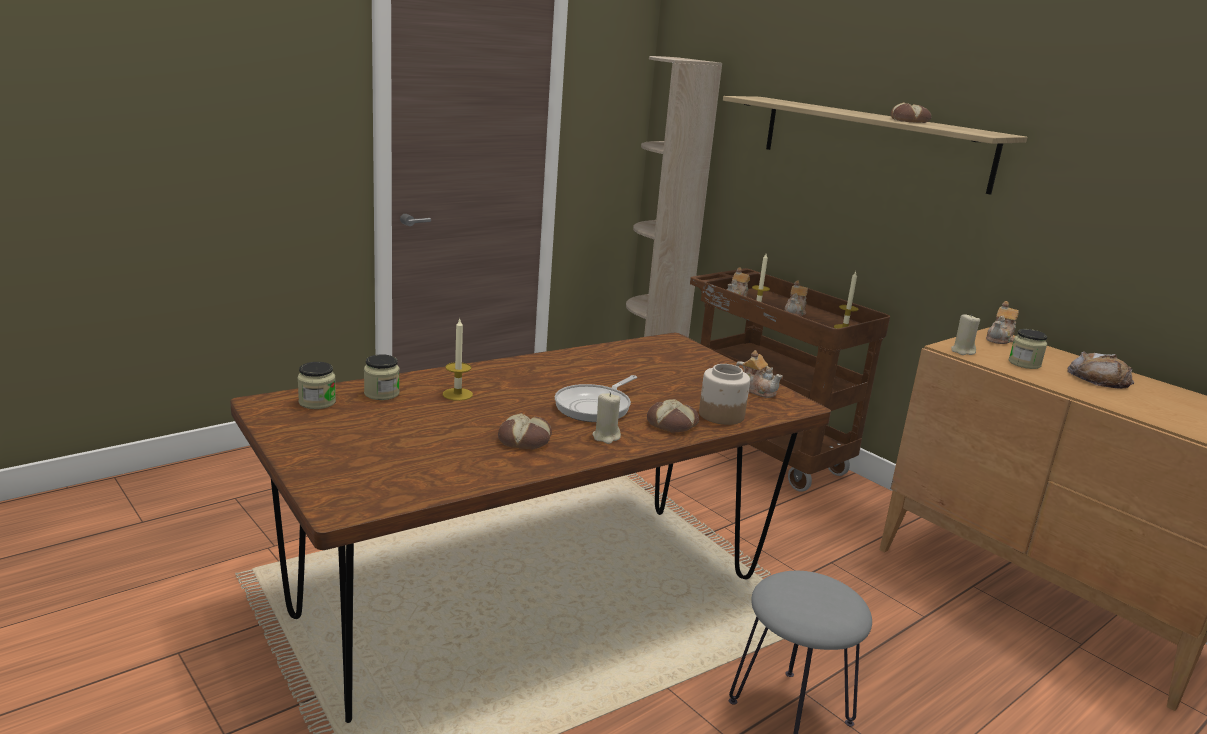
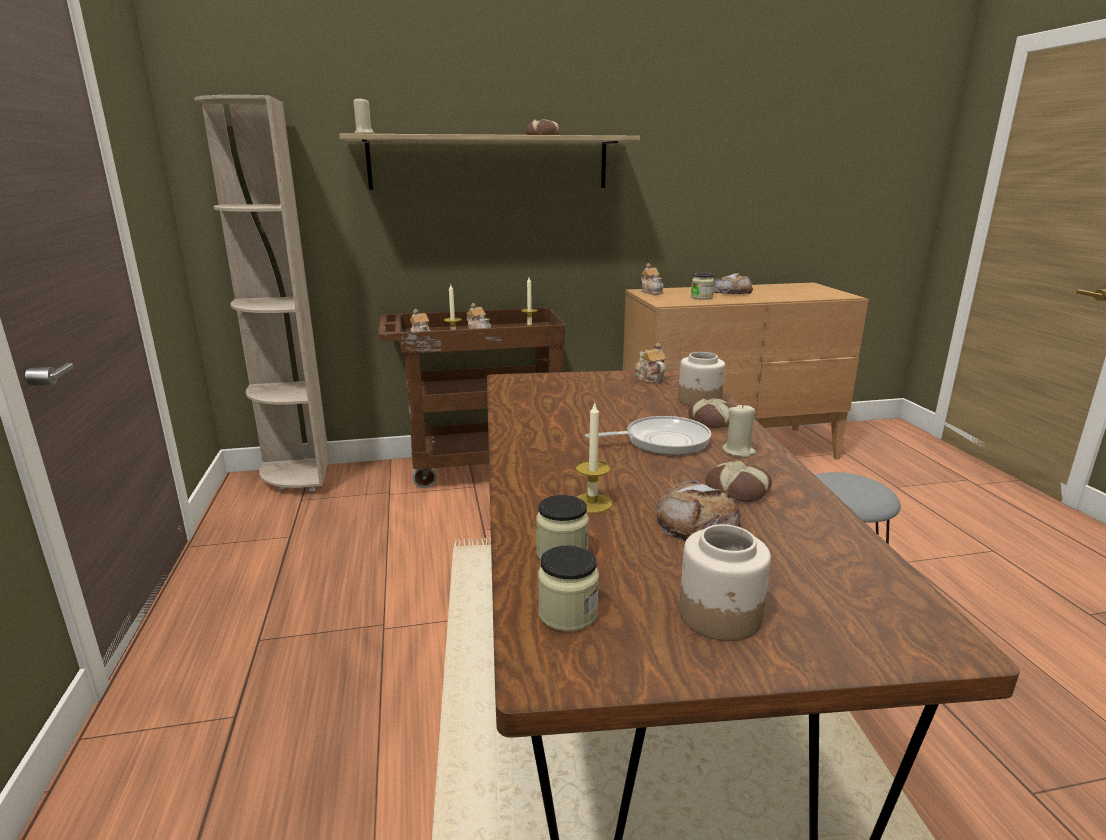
camera: 60 degrees left, 0 degrees up
(336, 441) = (721, 615): none -> jar
(452, 428) = (697, 524): none -> bread
(595, 407) = (661, 441): frying pan -> frying pan turned 75 degrees counterclockwise
(757, 390) = (649, 378): teapot -> teapot turned 90 degrees counterclockwise
(962, 351) = (672, 302): beige candle -> beige candle (364, 134)

